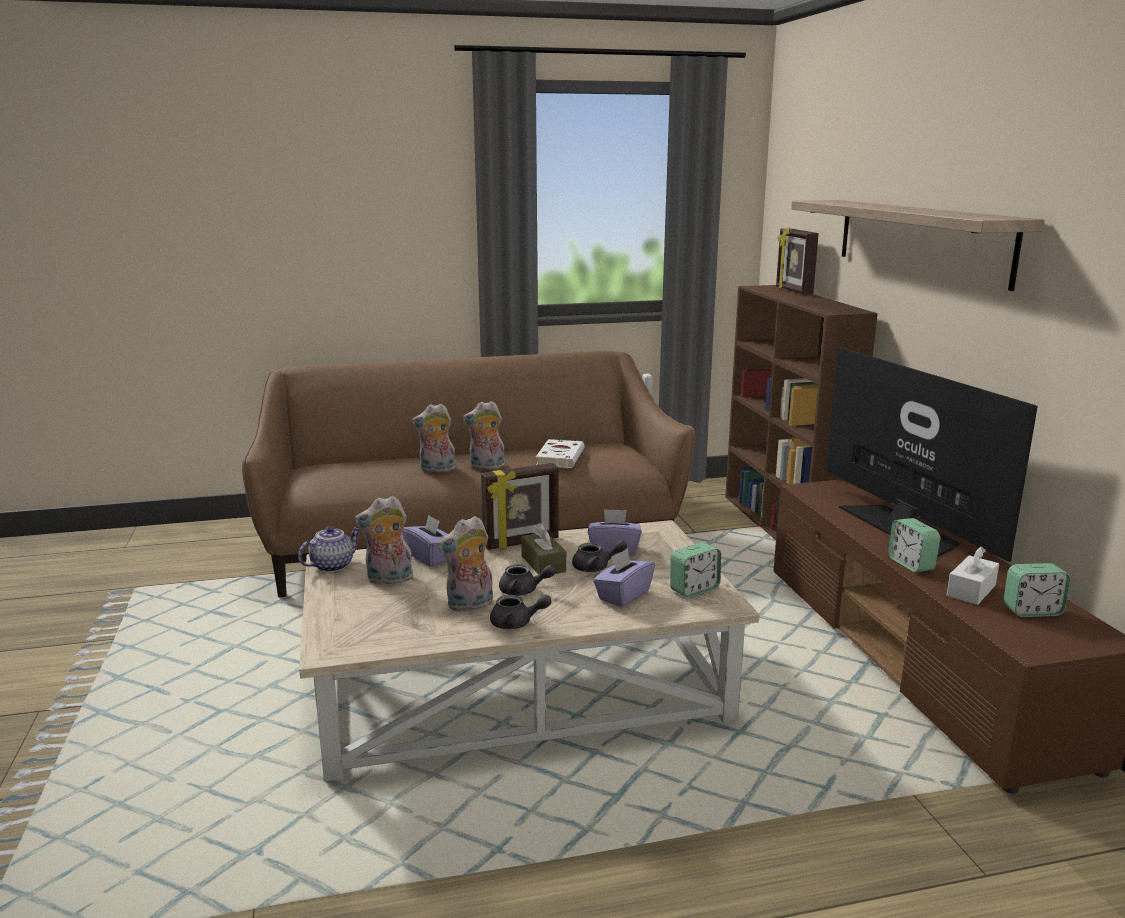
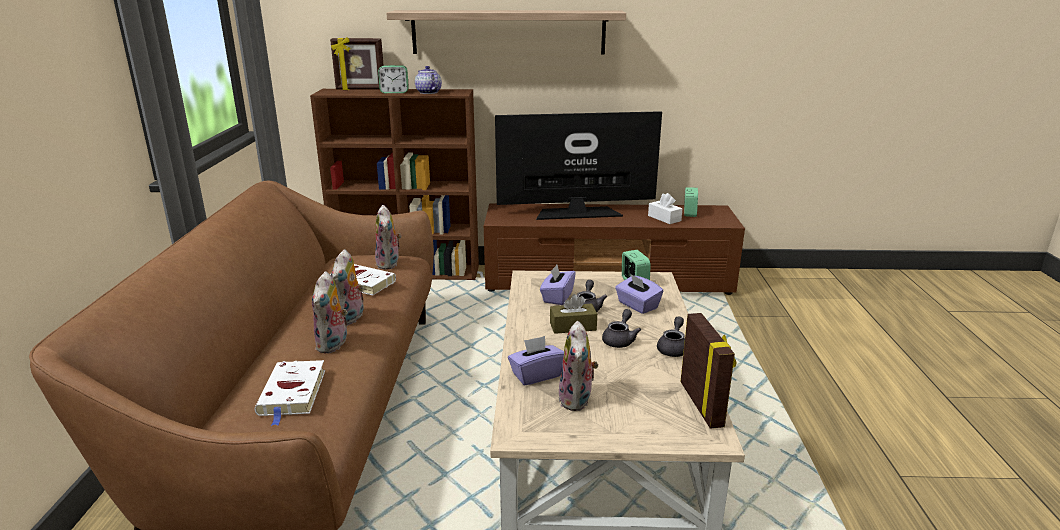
camera: 75 degrees left, 5 degrees up
(333, 565) = (530, 432): teapot -> teapot (428, 92)
(359, 472) = (292, 394): none -> white book
(470, 605) = (639, 364): plush toy -> plush toy (389, 264)
(521, 543) = (526, 330): picture frame -> picture frame (702, 404)
(911, 564) = (628, 222): alarm clock -> alarm clock (394, 92)

